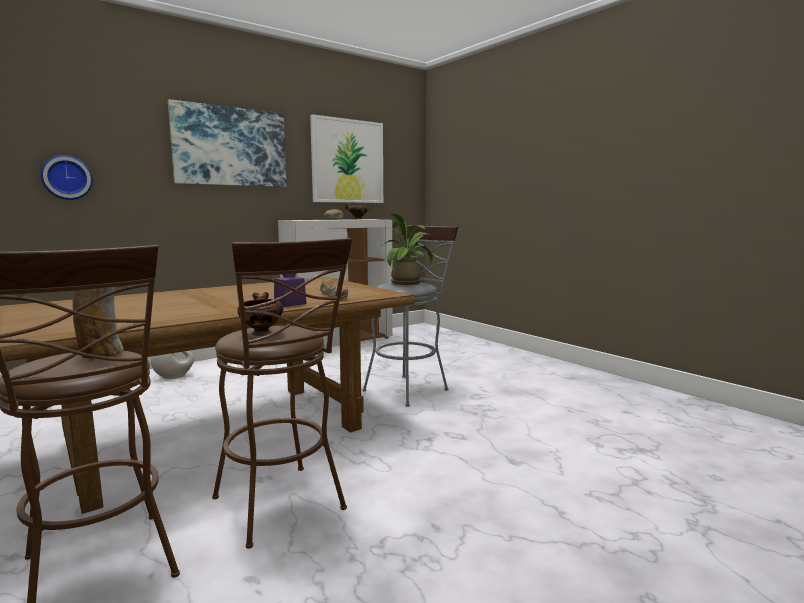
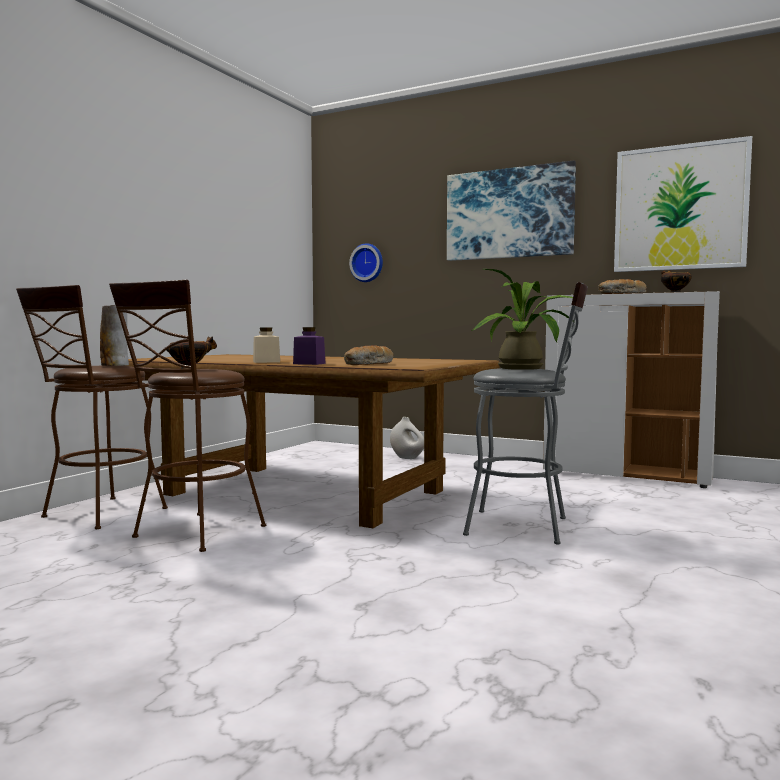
camera: 65 degrees right, 5 degrees down
(226, 309) = (266, 362): none -> beige jar

